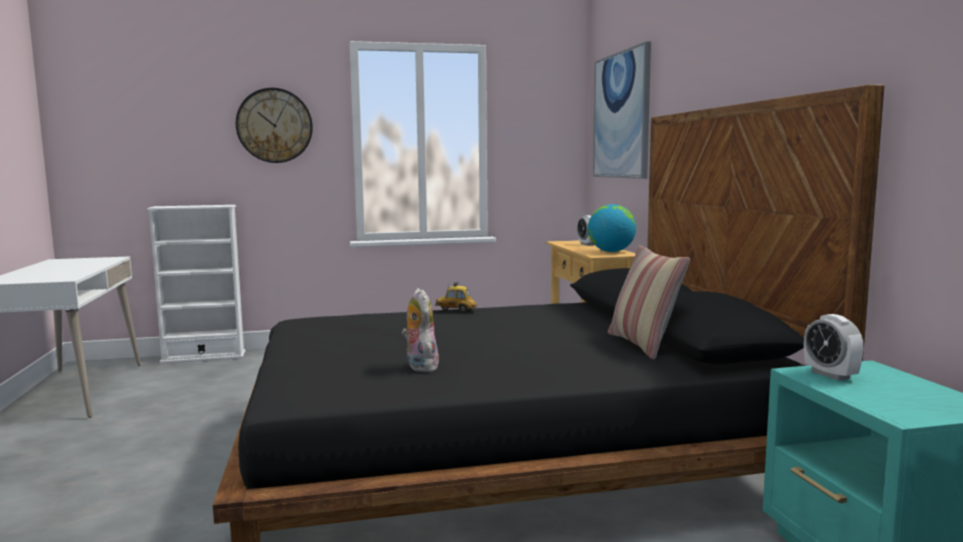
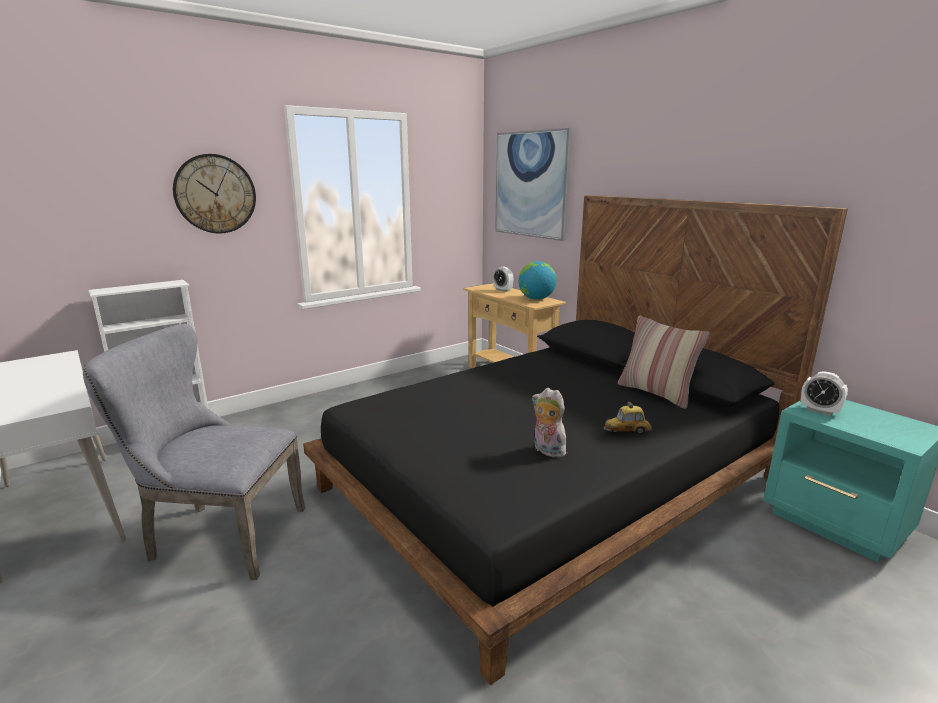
camera: 25 degrees left, 10 degrees up
(157, 428) = (218, 535): none -> grey chair
(456, 310) = (471, 373): toy car -> toy car (626, 432)

